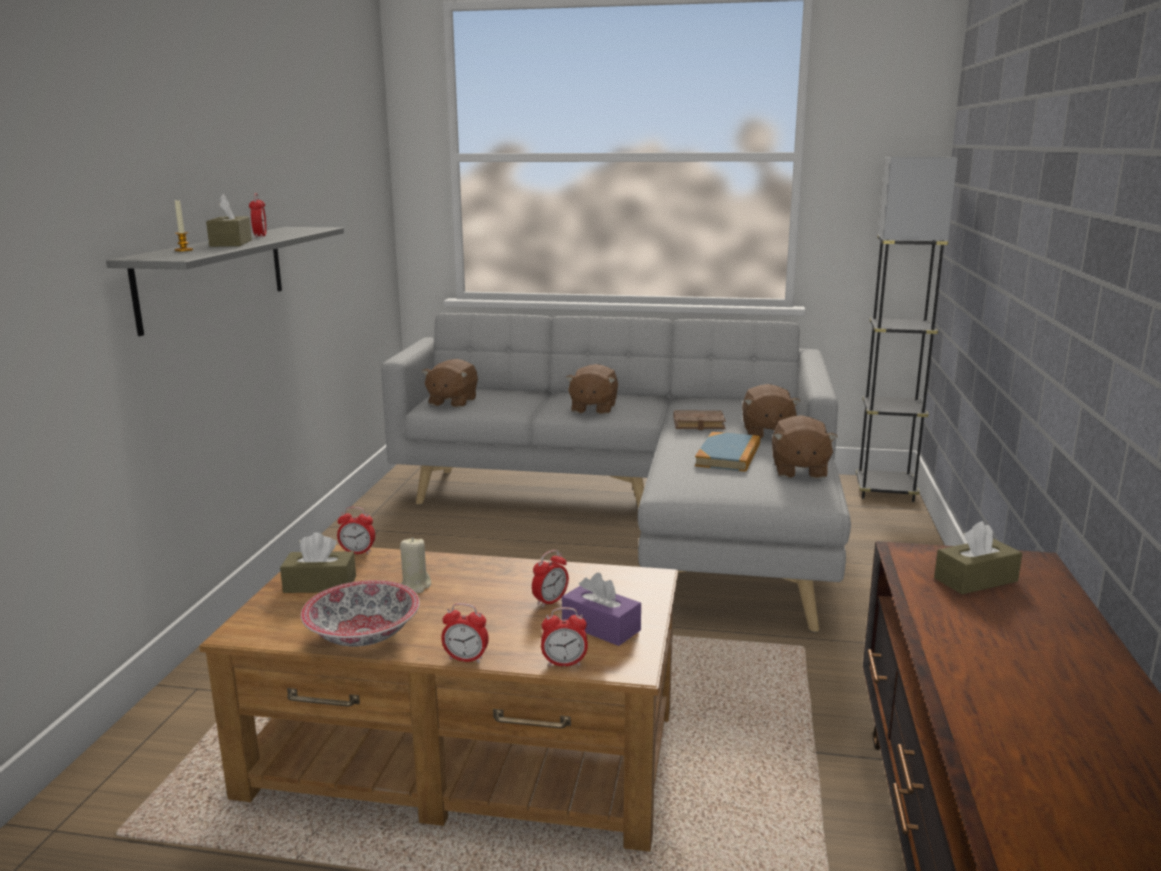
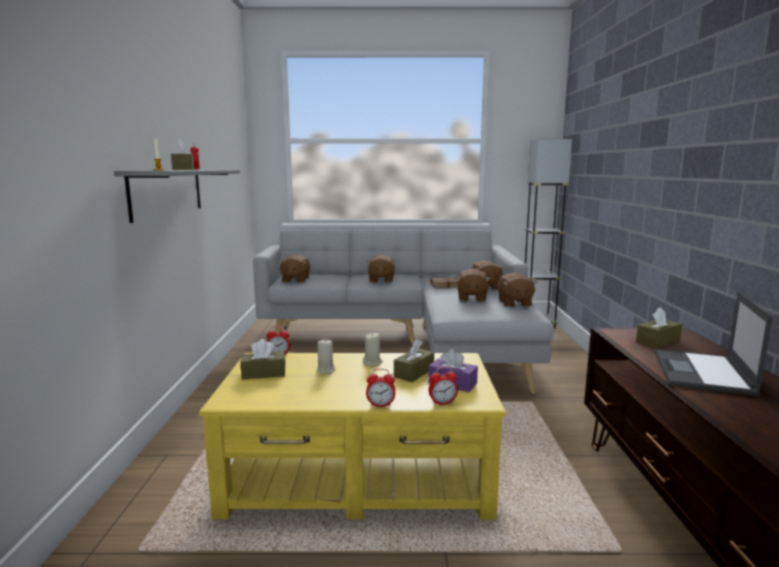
camera: 10 degrees left, 5 degrees down
(364, 634) = (307, 397): bowl -> none
(466, 754) = (360, 477): brown coffee table -> yellow coffee table
(494, 577) = (372, 363): none -> beige candle
(550, 601) = (414, 373): alarm clock -> brown tissue box
(728, 455) = (471, 298): book -> brown plush toy
(1007, 653) = (702, 373): none -> laptop

